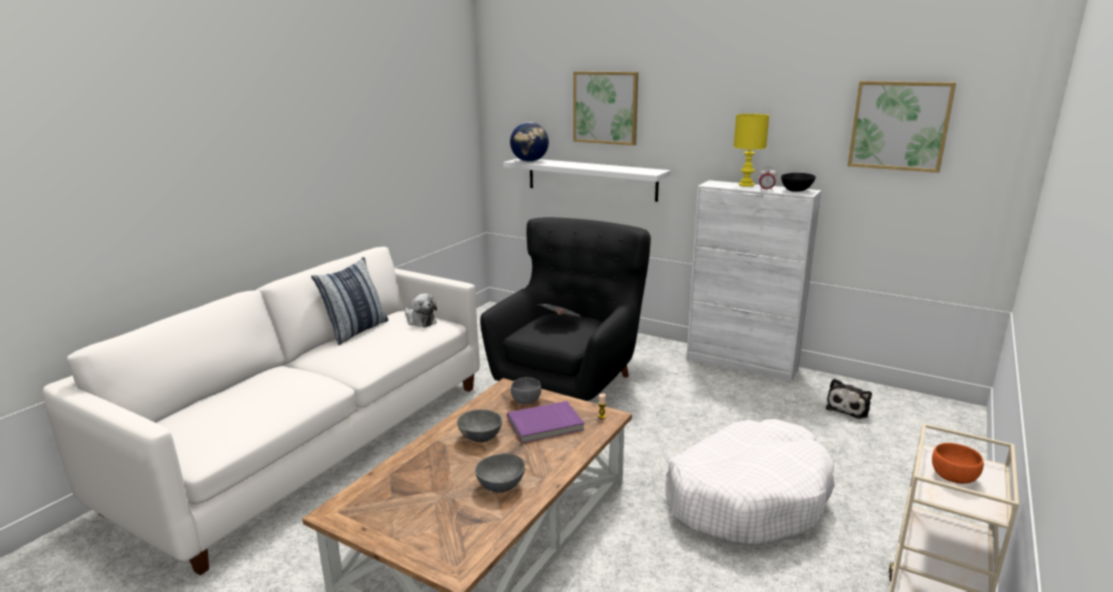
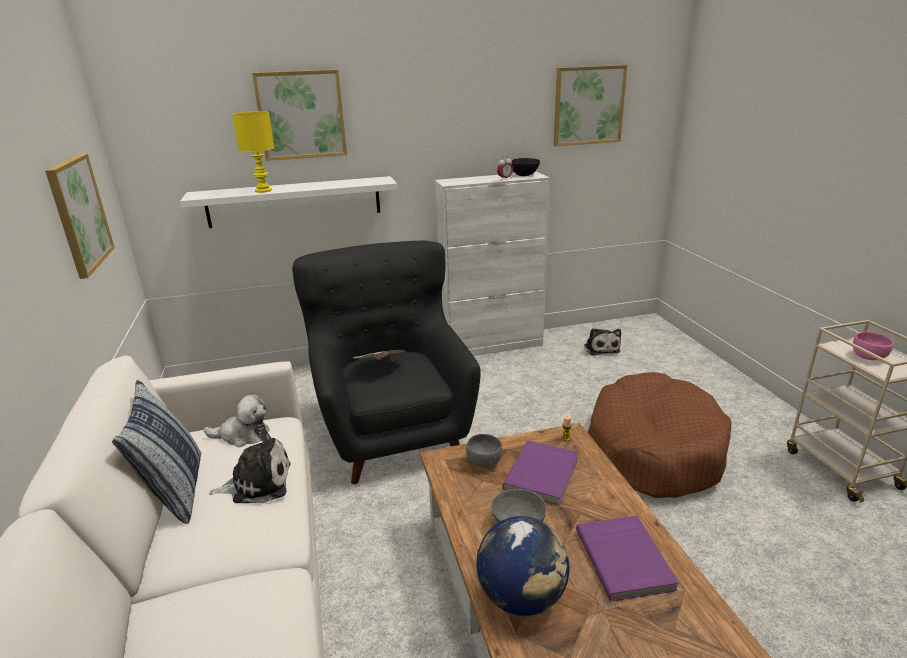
camera: 45 degrees left, 5 degrees up
(388, 343) = (258, 483): none -> plush toy
(422, 157) = (79, 214): none -> picture
(502, 486) = (625, 559): grey bowl -> purple book
(530, 161) = (215, 194): globe -> globe (522, 597)
(746, 497) = (654, 449): white dog bed -> brown dog bed
(747, 185) = (477, 178): yellow table lamp -> yellow table lamp (264, 190)
(954, 477) = (868, 356): orange bowl -> pink bowl

